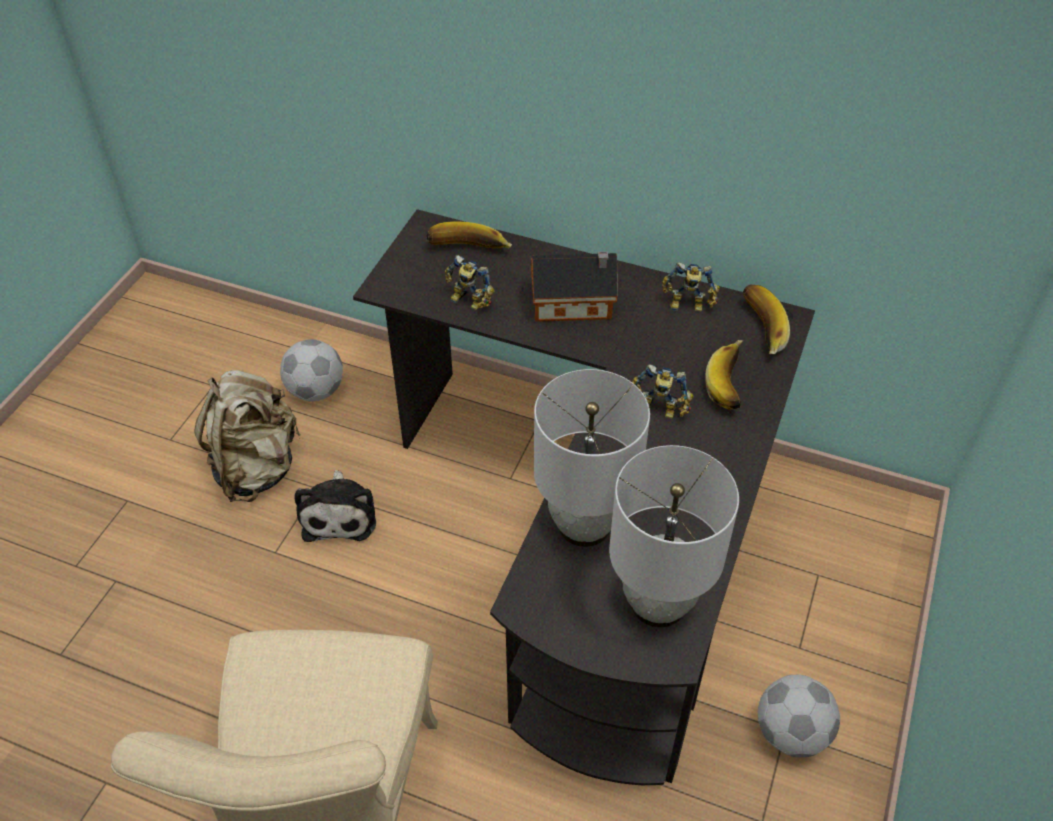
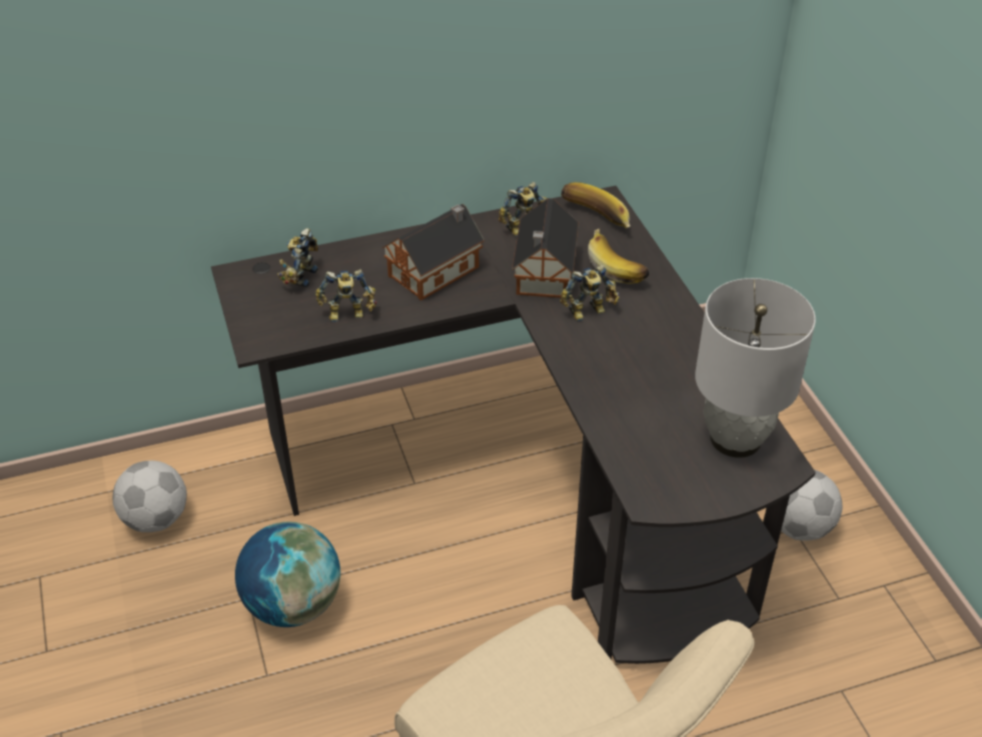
camera: 40 degrees left, 5 degrees down
(256, 467) = (169, 618): beige backpack -> none
(340, 513) = (293, 604): plush toy -> globe
(468, 251) = (300, 276): banana -> toy robot
(583, 525) = (627, 420): white table lamp -> none
(658, 355) = (543, 274): none -> toy house

